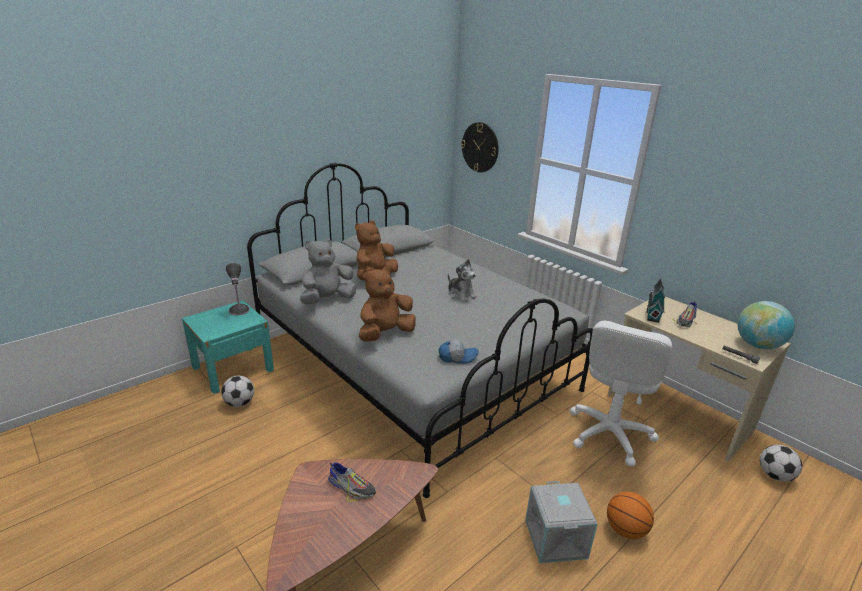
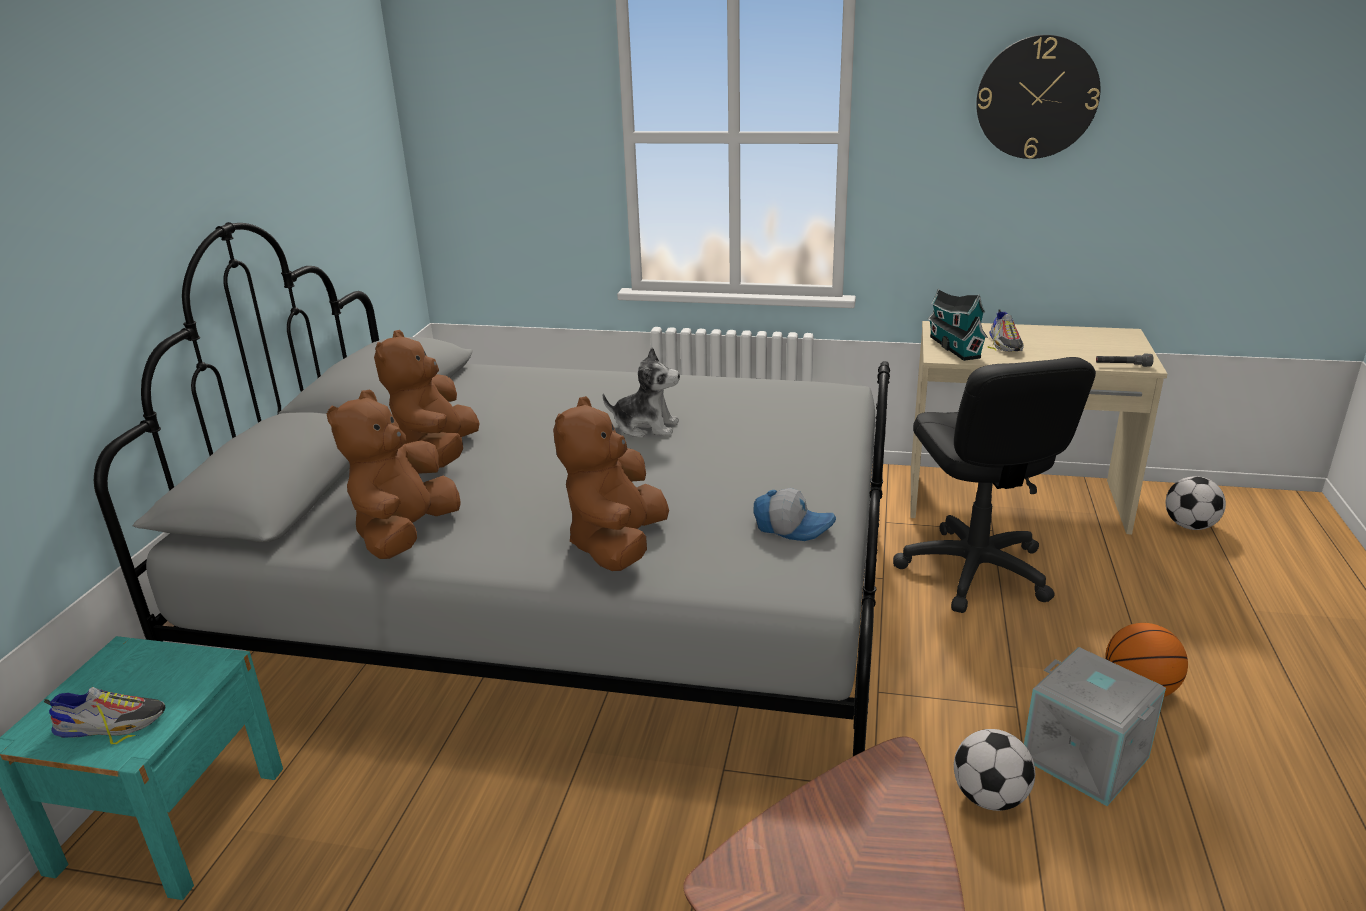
camera: 35 degrees left, 0 degrees up
(239, 311) = (140, 663): table lamp -> none
(239, 403) = (280, 880): football -> football (989, 798)
(327, 300) = (405, 535): grey plush toy -> brown plush toy
(352, 487) = (830, 859): shoe -> shoe (111, 724)
(457, 357) = (793, 527): cap -> cap turned 60 degrees clockwise
(480, 147) = (480, 139): wall clock -> wall clock (1037, 97)
(609, 434) = (974, 571): white office chair -> black office chair
(757, 345) = (1117, 344): globe -> none

